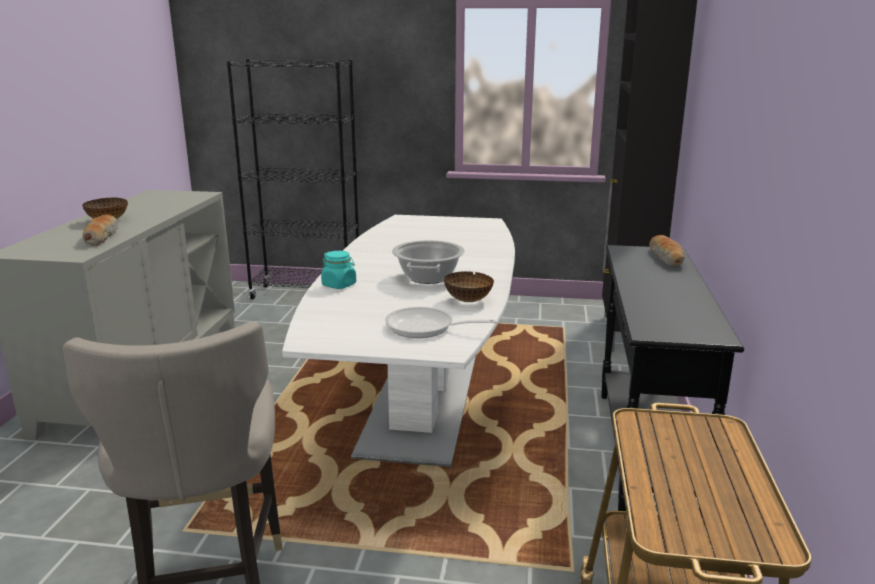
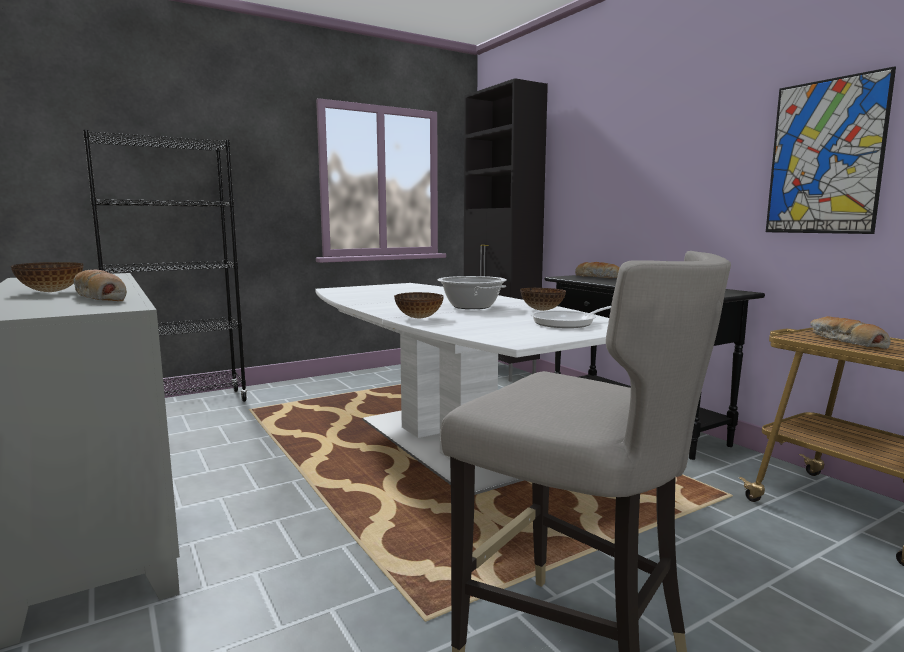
camera: 40 degrees left, 10 degrees down
(339, 285) = (418, 318): turquoise jar -> bowl
(678, 450) = (845, 342): none -> bread
(804, 178) = (825, 157): none -> picture

